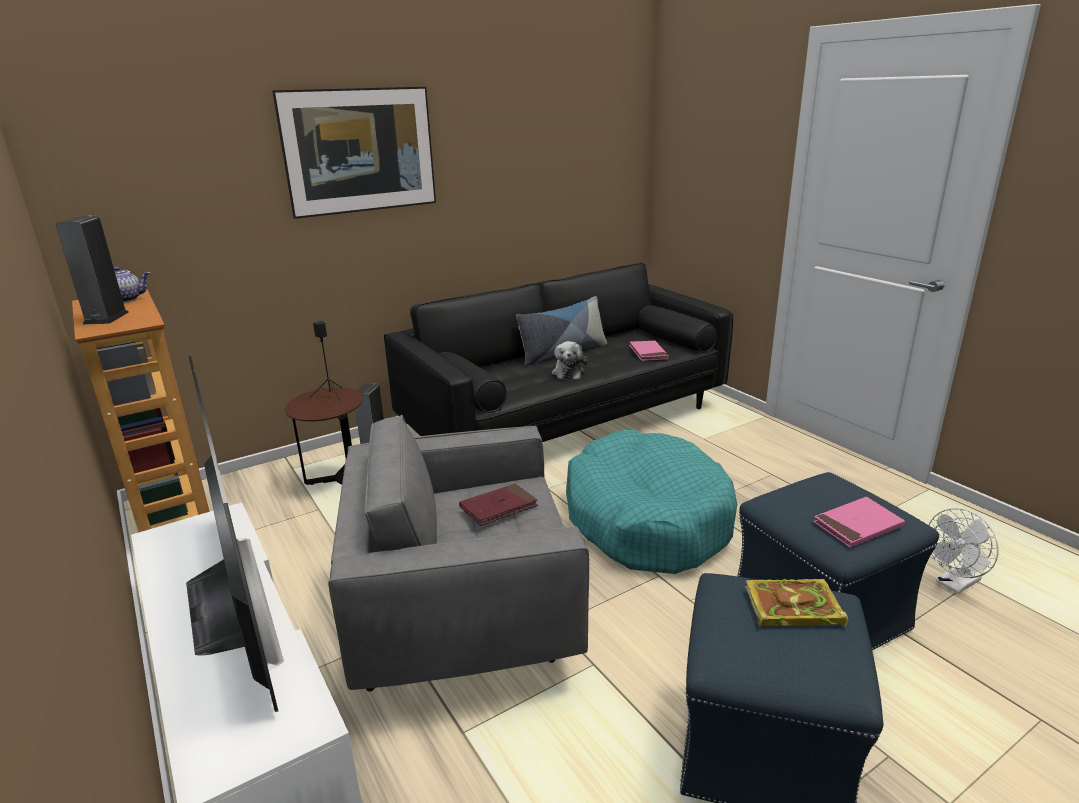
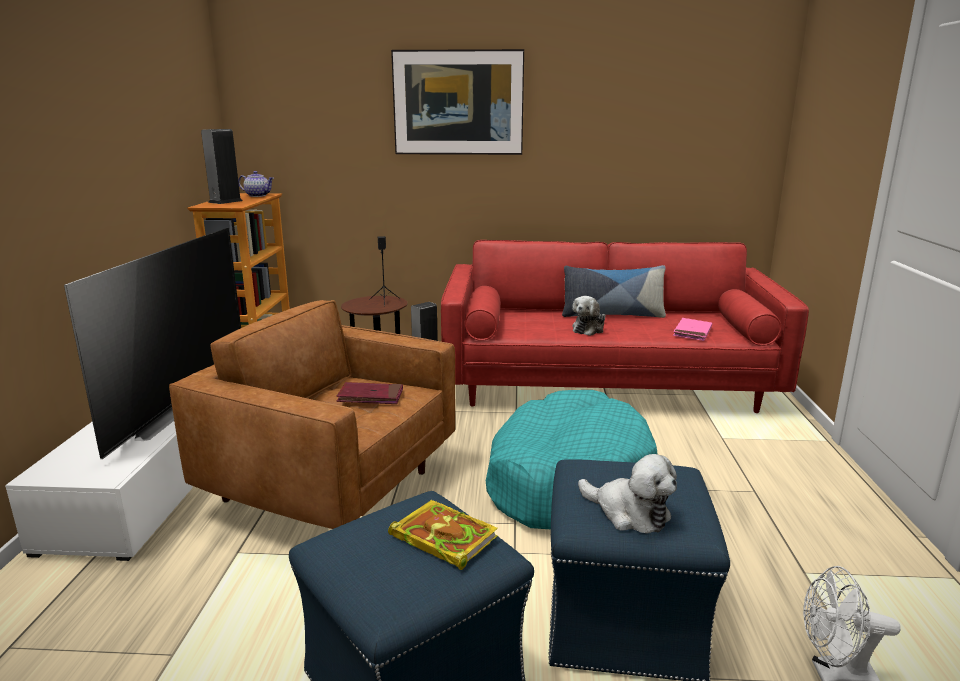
camera: 35 degrees right, 5 degrees down
(463, 619) = (333, 487): grey armchair -> brown armchair
(564, 419) = (604, 383): black sofa -> red sofa
(857, 525) = (629, 513): pink book -> plush toy

